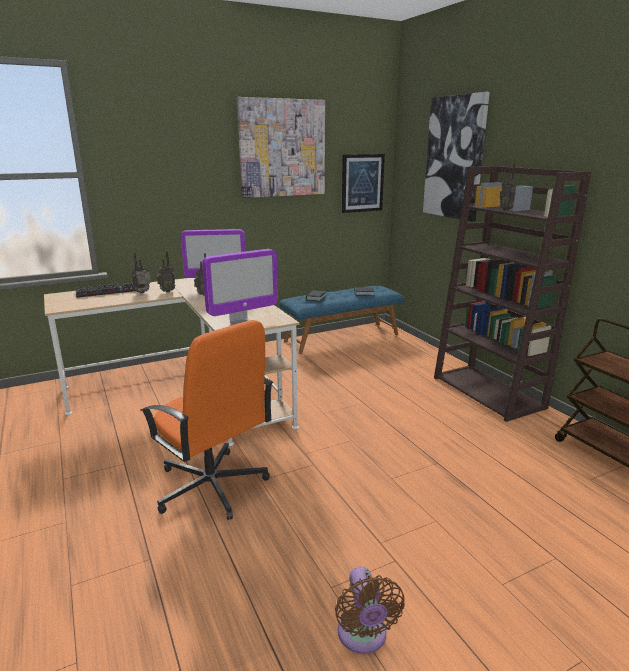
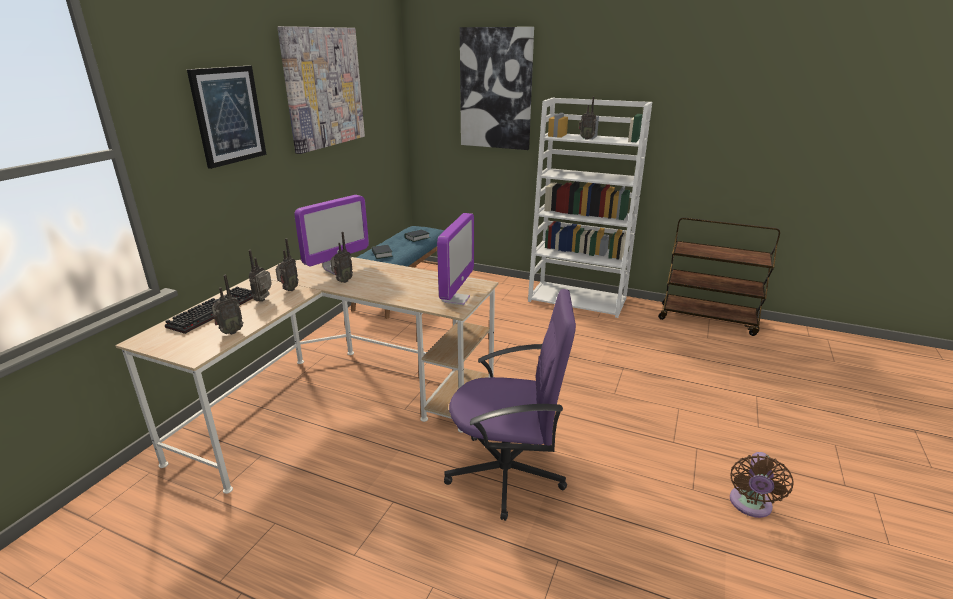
camera: 40 degrees left, 5 degrees up
(94, 303) = (230, 332): none -> radio
(211, 487) = (507, 473): orange office chair -> purple office chair
(362, 183) = (387, 119): picture -> picture (228, 115)
(363, 637) = (750, 505): brown fan -> brown fan turned 75 degrees clockwise
(489, 392) = (578, 299): brown bookcase -> white bookcase

